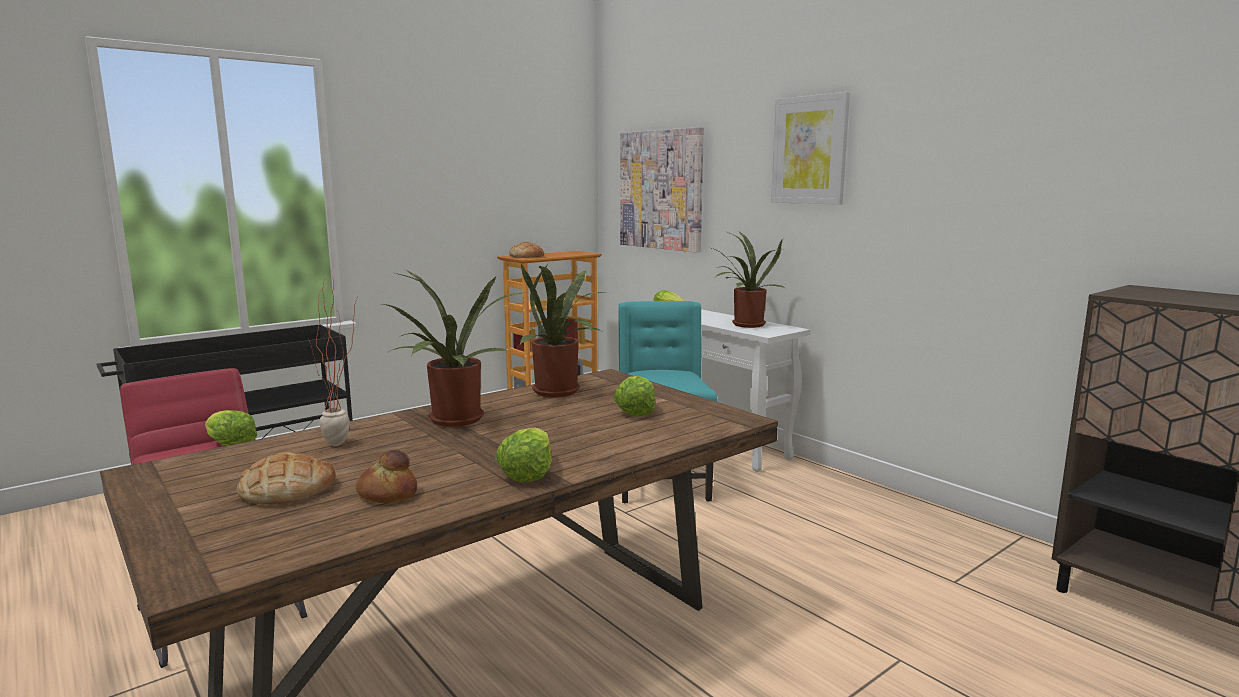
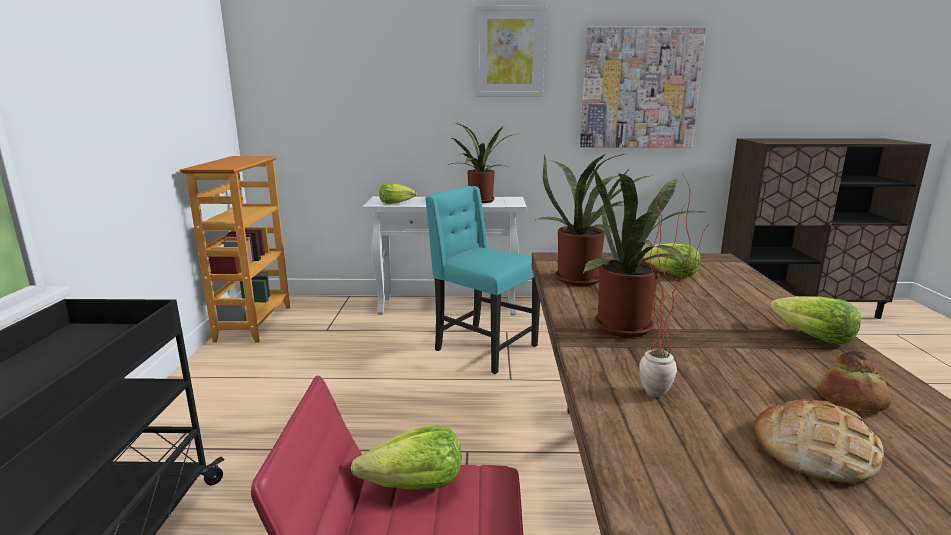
camera: 50 degrees left, 5 degrees up
(527, 256) = (219, 166): bread -> none
(661, 190) = (335, 87): picture -> picture (639, 89)

